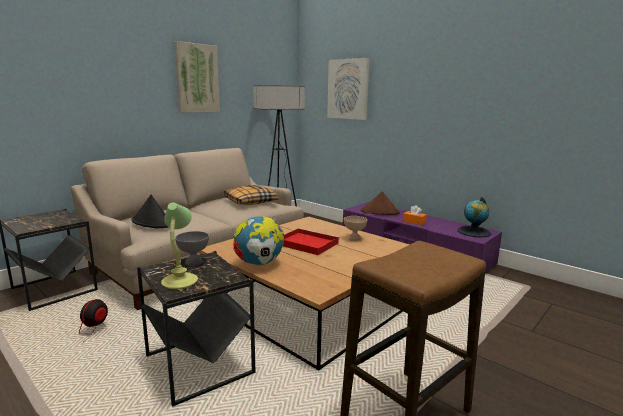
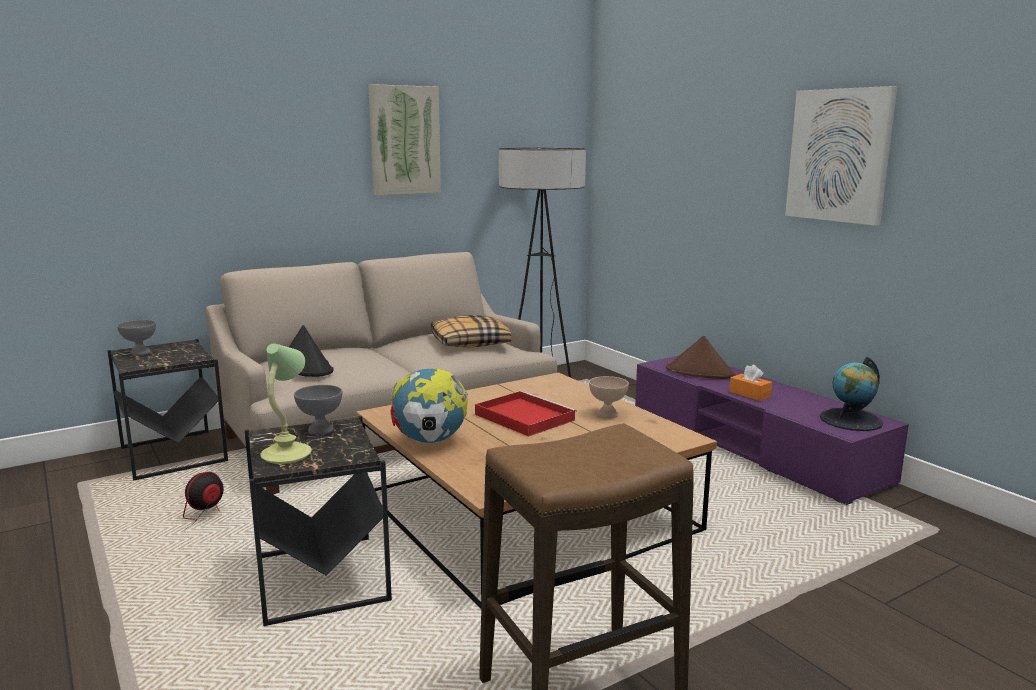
camera: 15 degrees right, 0 degrees up
(25, 220) = (139, 353): none -> grey bowl
(348, 89) = (664, 152): picture -> picture (839, 155)

